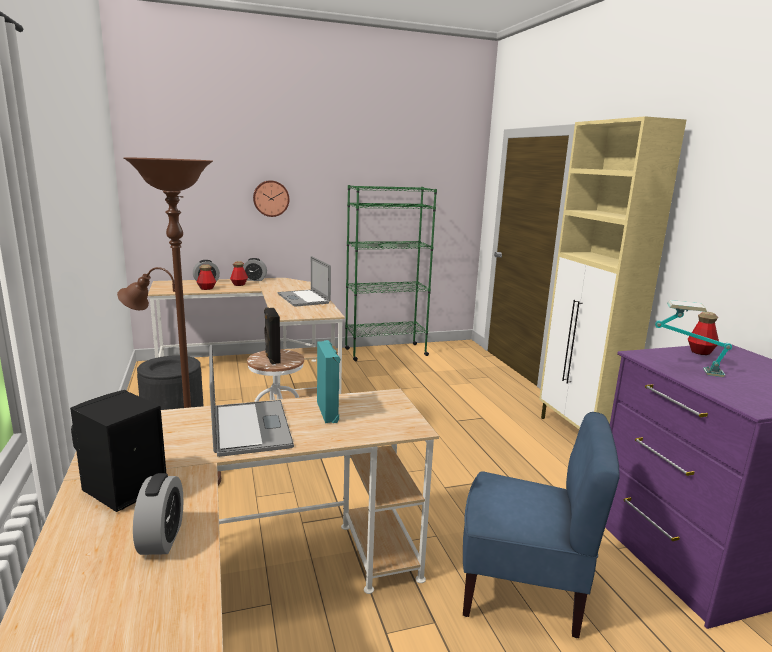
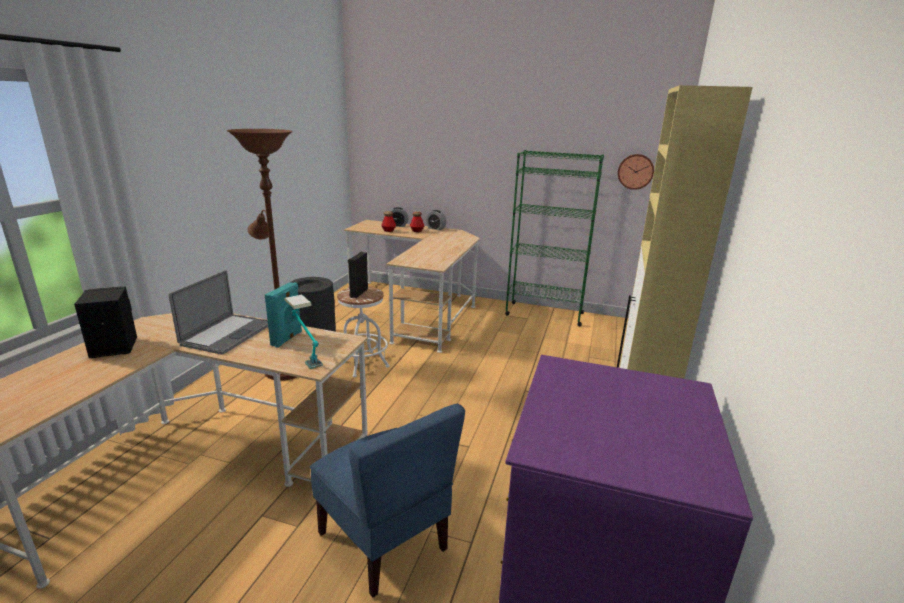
camera: 35 degrees right, 5 degrees up
(162, 538) = (79, 379): alarm clock -> none
(271, 198) = (457, 159): wall clock -> wall clock (635, 171)
(303, 298) = (442, 250): laptop -> none
(685, 369) = (565, 392): table lamp -> table lamp (305, 356)
(700, 352) = (638, 382): bottle -> none

